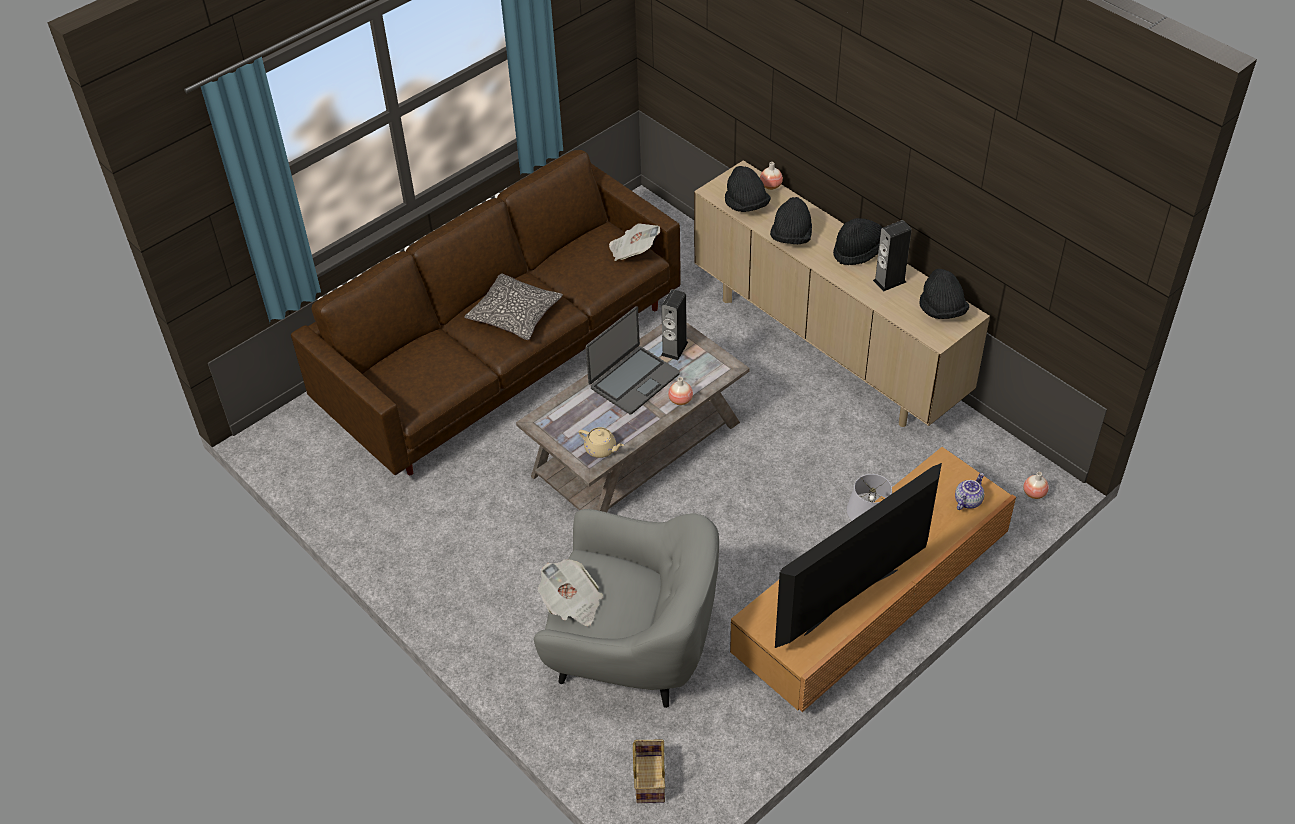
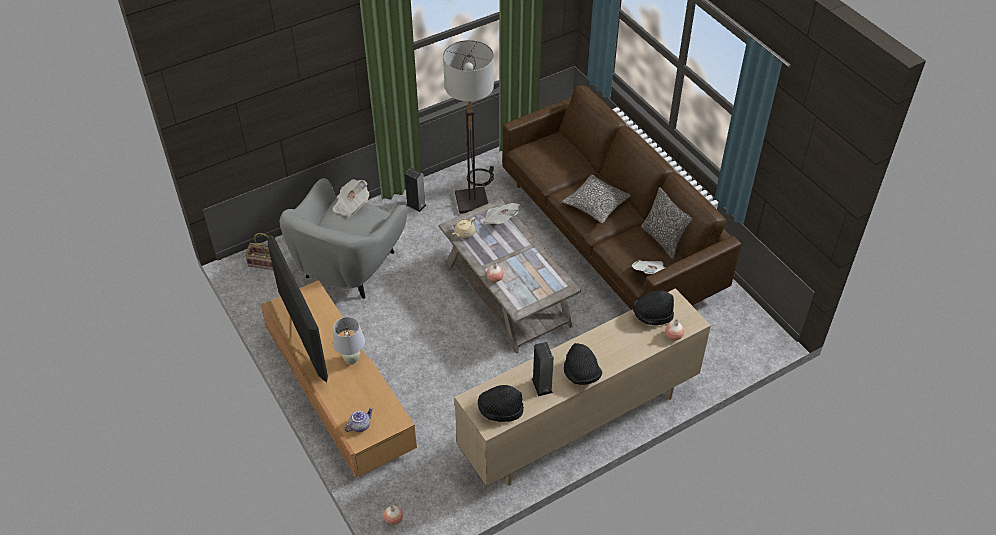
camera: 100 degrees right, 0 degrees up
(437, 524) = (474, 195): none -> floor lamp
(564, 413) = (500, 220): none -> newspaper
(569, 246) = (662, 240): none -> pillow
(633, 380) = (520, 257): laptop -> none
(674, 348) = (545, 283): speaker -> speaker (416, 205)
(791, 237) = (607, 335): black hat -> none
(967, 500) = (360, 425): teapot -> teapot turned 90 degrees counterclockwise

